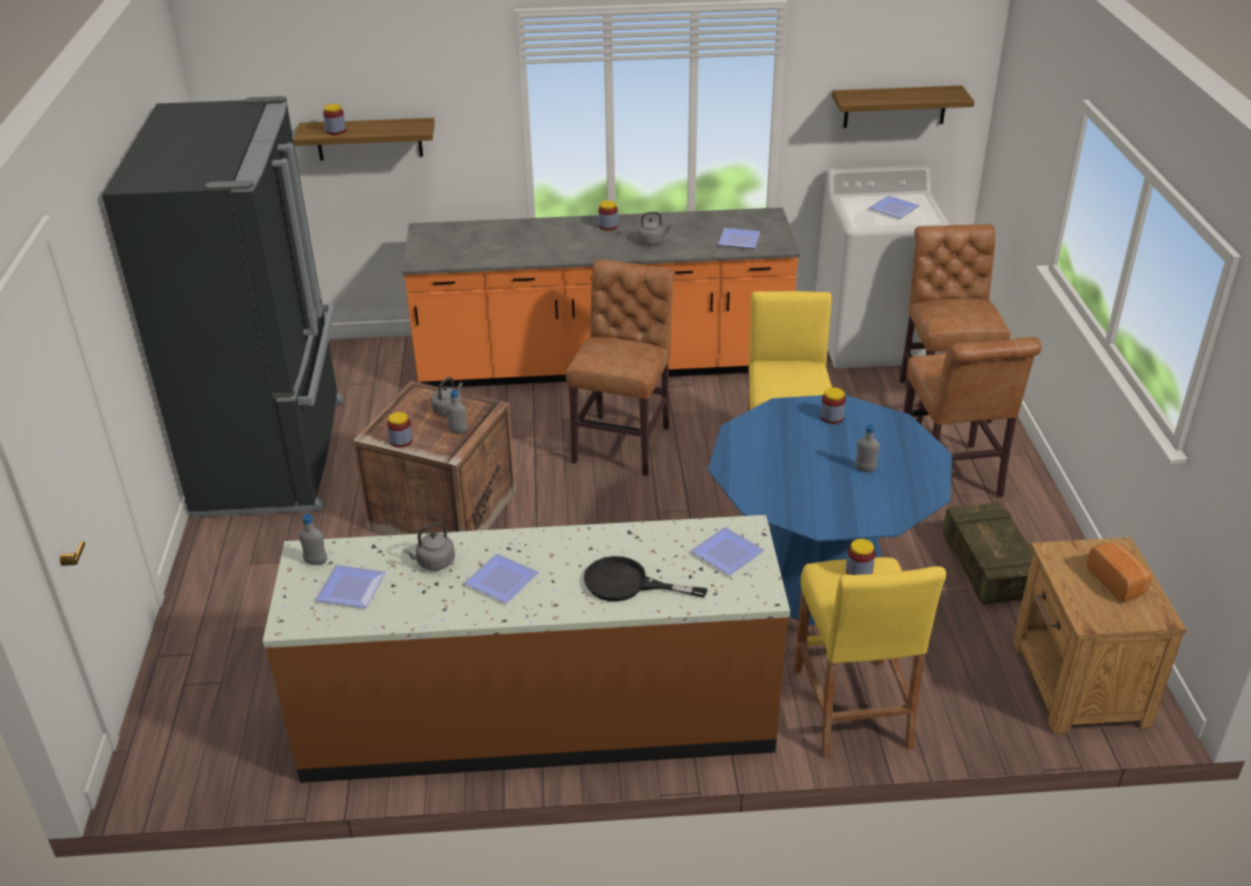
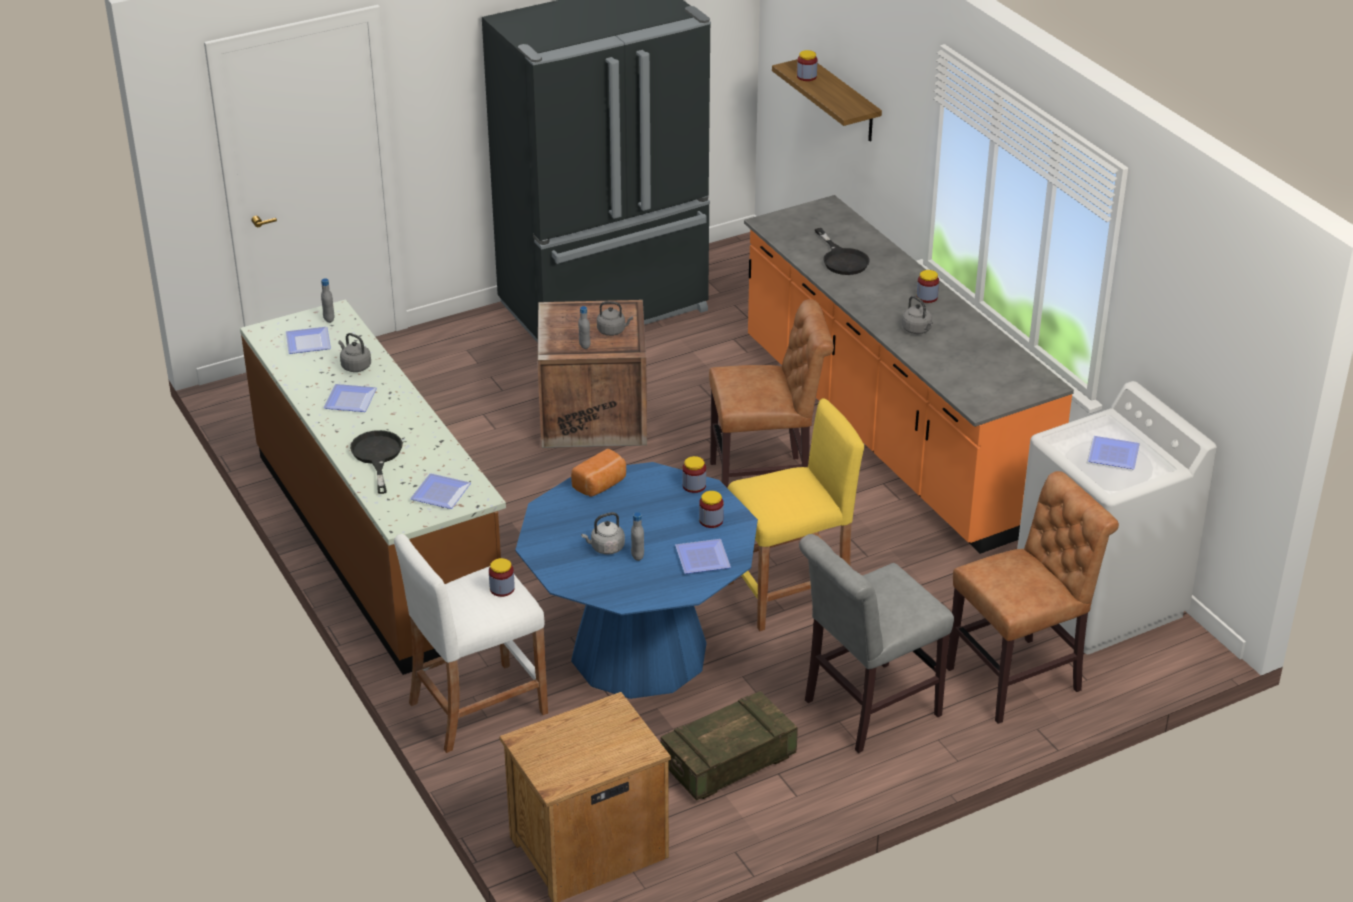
camera: 65 degrees right, 0 degrees up
(401, 441) = (552, 323): jar -> jar (694, 486)
(515, 244) = (842, 259): none -> black frying pan
(740, 240) = (969, 380): plate -> plate (704, 559)
(843, 484) = (605, 548): none -> grey kettle
(851, 708) = (477, 707): yellow stool -> white stool
(895, 106) = (1201, 354): shelf -> none
(951, 478) = (866, 710): brown chair -> grey chair
(1118, 582) = (591, 753): bread -> bread (601, 485)

